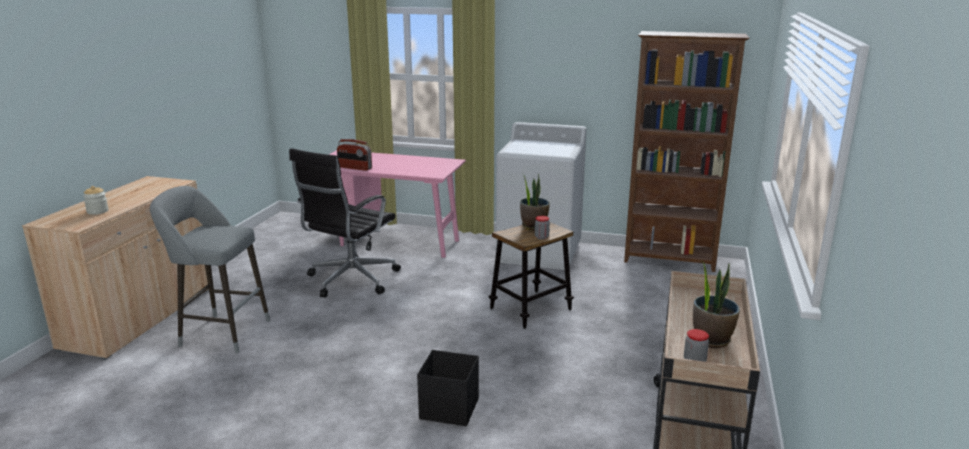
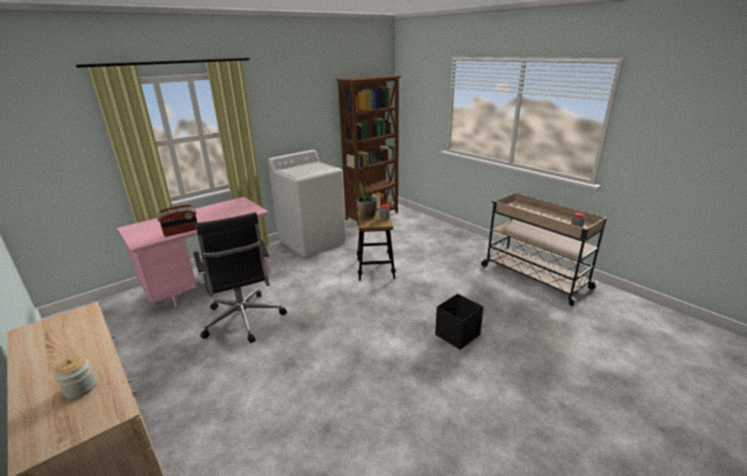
camera: 55 degrees left, 5 degrees up
(220, 332) = (236, 421): grey stool -> none
(711, 339) = (556, 219): potted plant -> none

